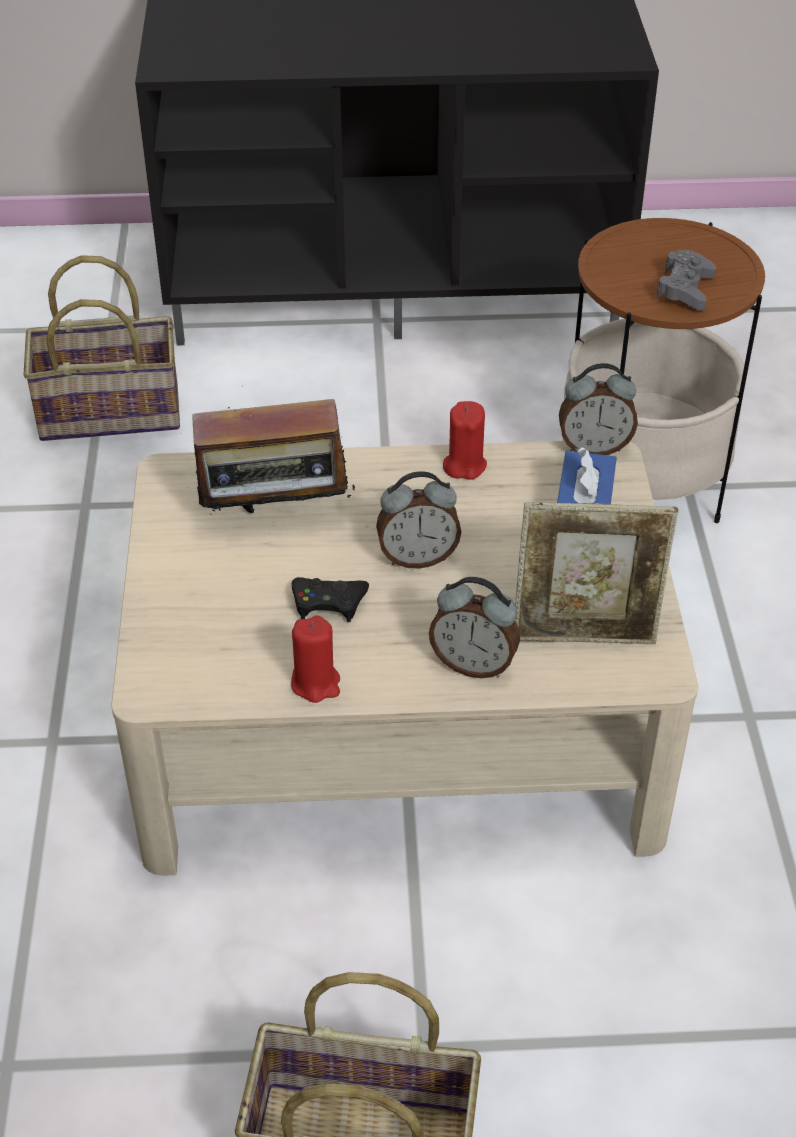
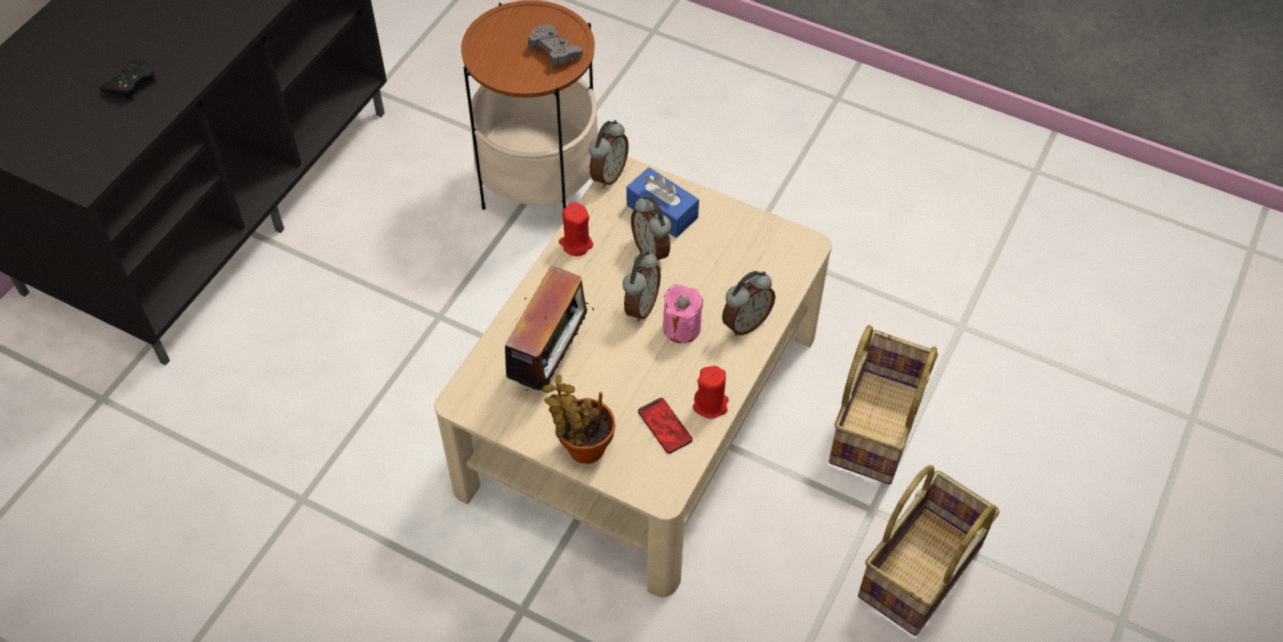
camera: 60 degrees left, 10 degrees up
(111, 411) = (207, 440): basket -> basket (875, 425)
(170, 593) = (582, 447): none -> potted plant
(252, 654) = (665, 426): none -> phone
(328, 602) = (648, 368): black game controller -> black game controller (131, 83)
(415, 607) = (681, 327): none -> pink candle
(513, 532) = (651, 250): none -> alarm clock
(585, 636) = (757, 262): picture frame -> none

